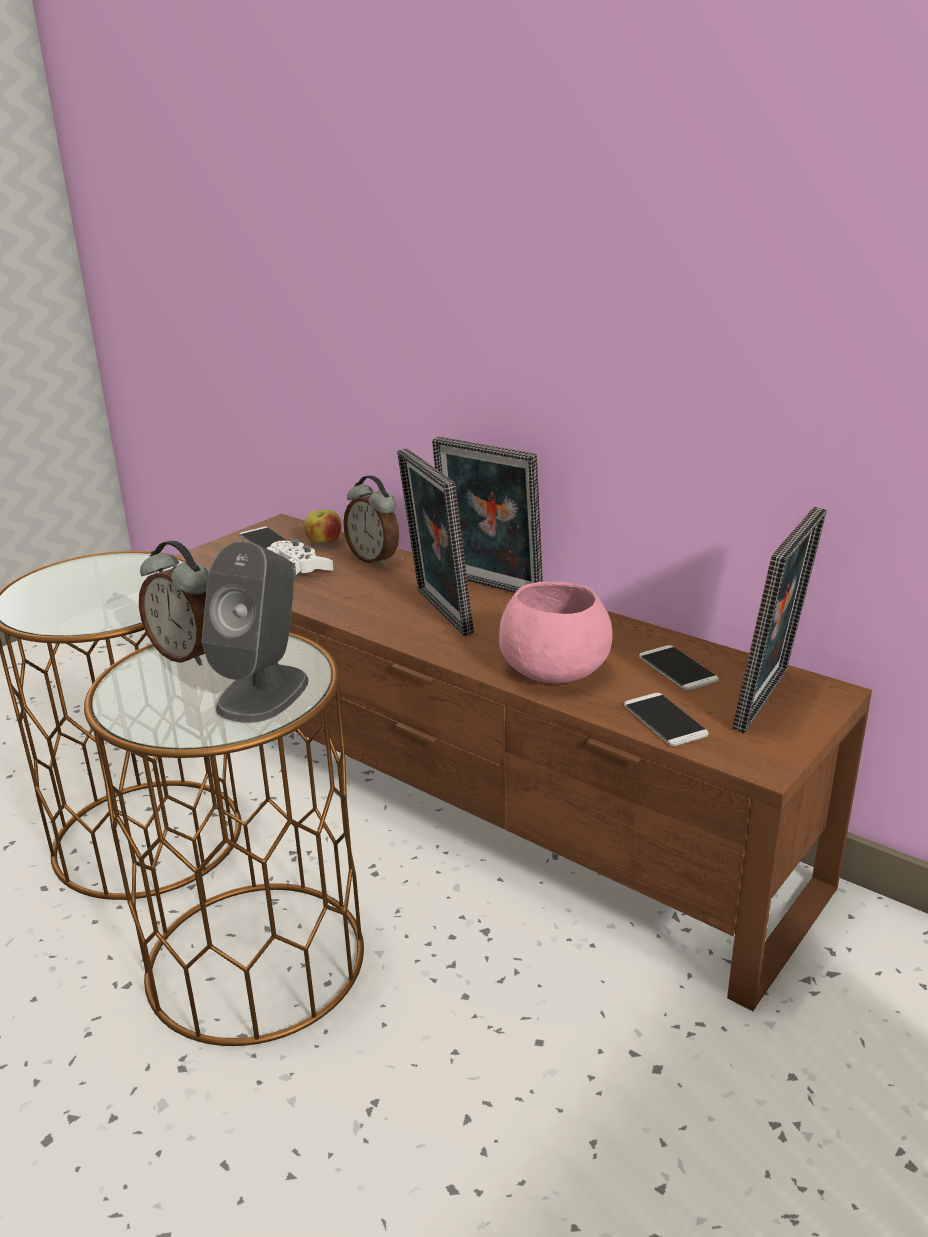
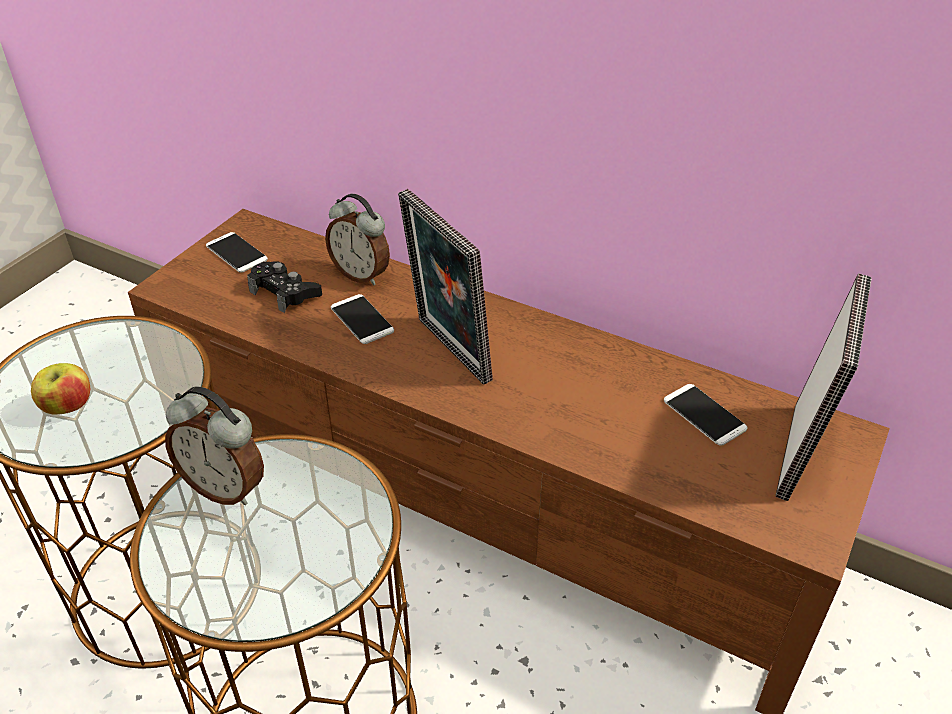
camera: 10 degrees left, 15 degrees up
(263, 693) = (326, 542): grey speaker -> none
(299, 567) = (285, 292): white game controller -> black game controller
(324, 543) = (301, 252): apple -> apple (69, 407)
(489, 587) = (491, 310): picture frame -> none
(552, 669) = (583, 426): pink bowl -> none
(665, 720) = (709, 490): phone -> phone (362, 320)

